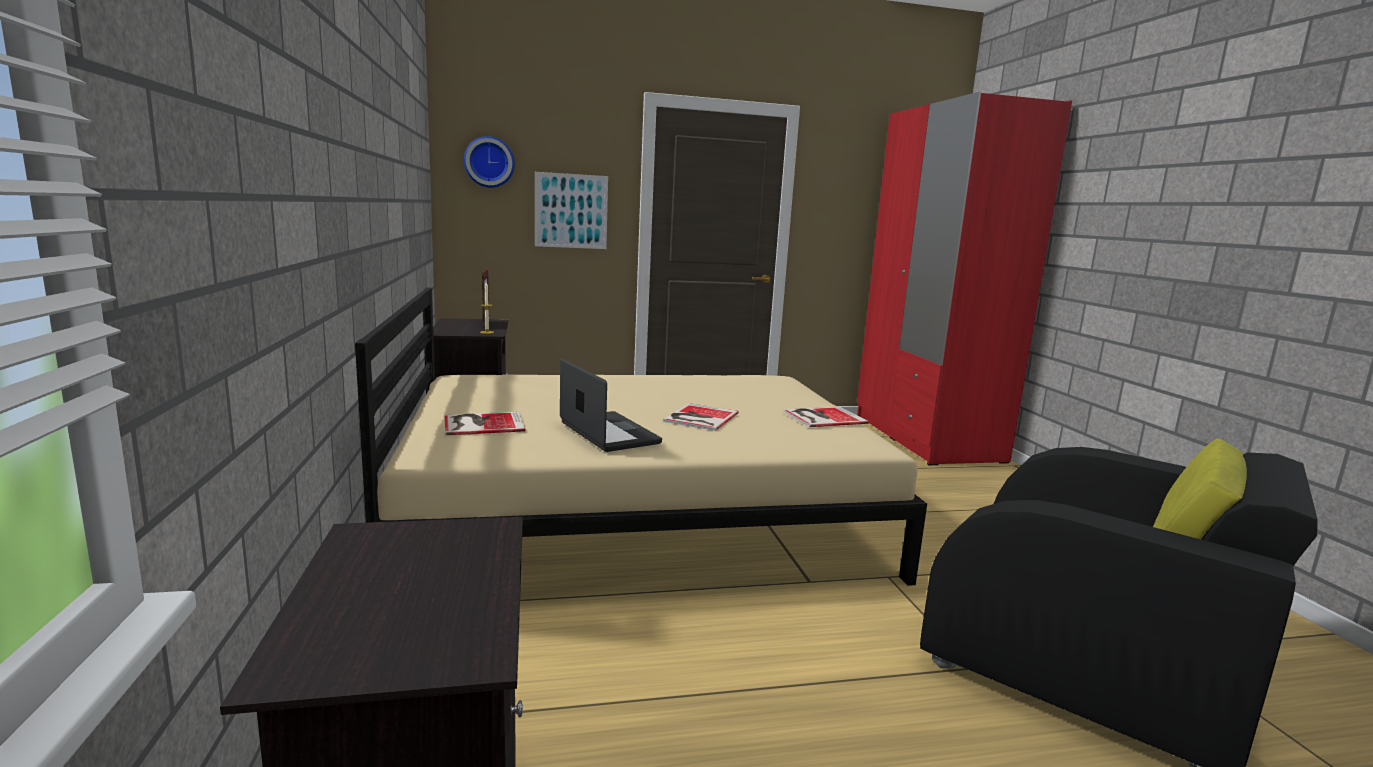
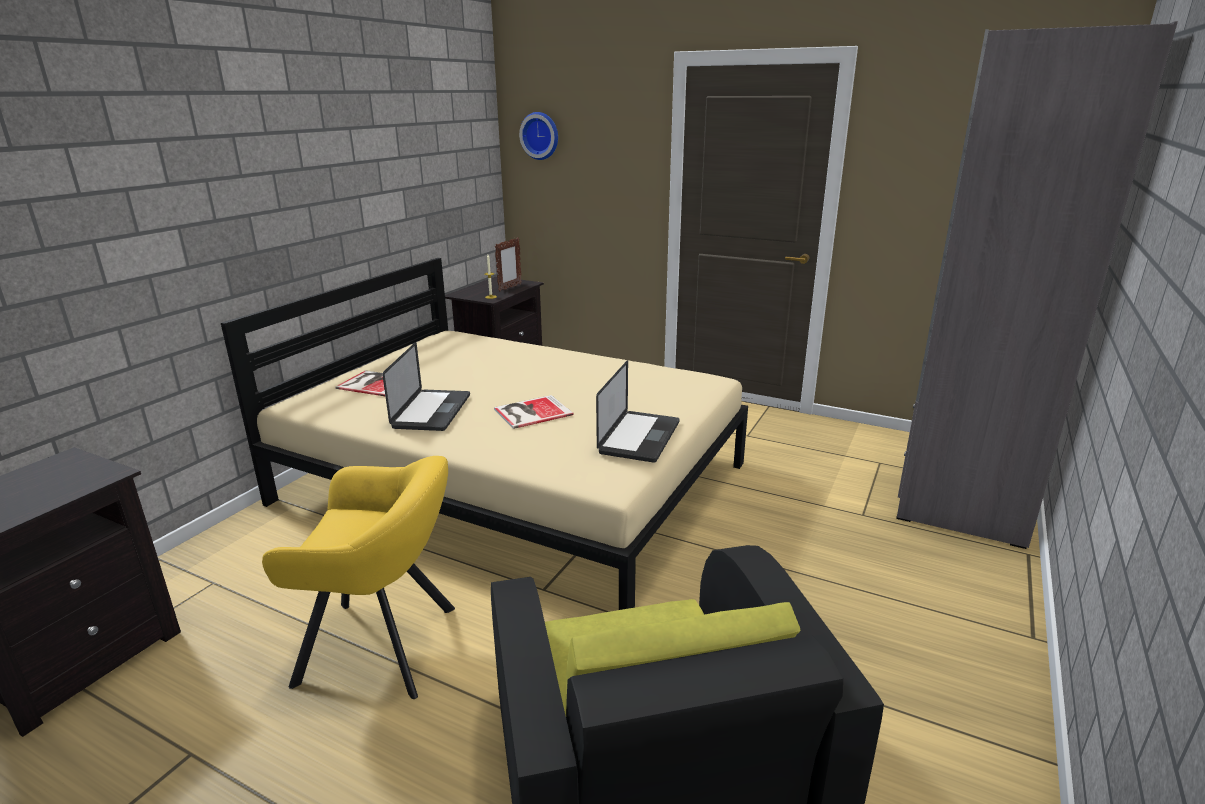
camera: 40 degrees right, 10 degrees up
(571, 211) = (607, 180): picture -> none
(769, 678) = (385, 647): none -> yellow armchair
(822, 417) = (639, 437): book -> laptop
(926, 438) = (962, 485): red wardrobe -> grey wardrobe

